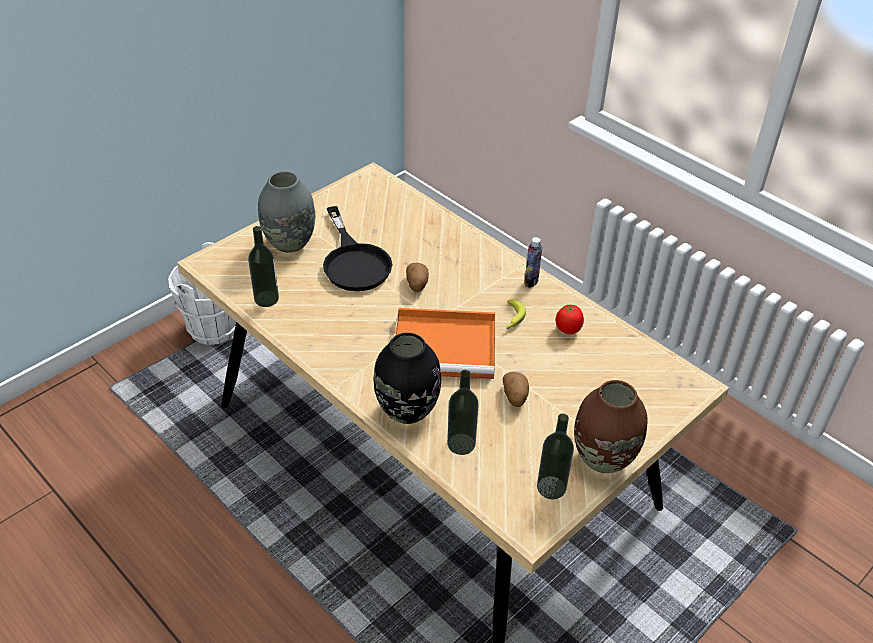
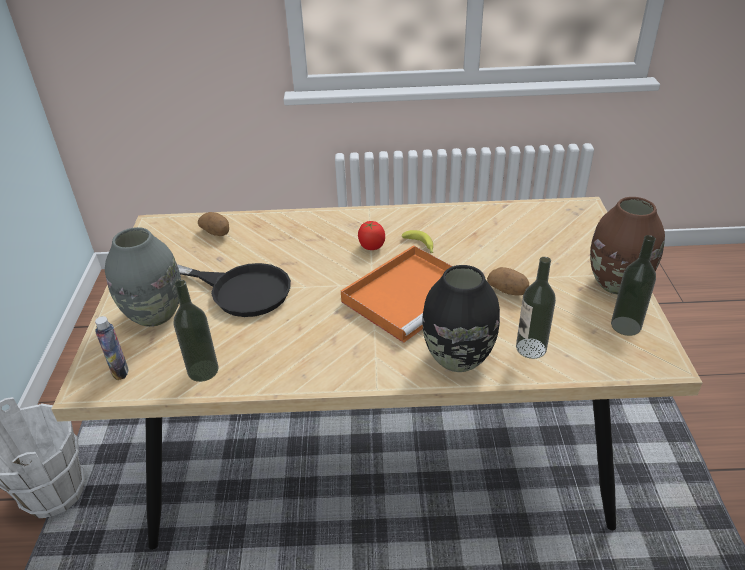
camera: 45 degrees left, 5 degrees down
(417, 285) = (317, 271): potato -> potato (216, 232)
(531, 281) = (393, 216): bottle -> bottle (120, 371)
(568, 329) = (464, 227): tomato -> tomato (371, 246)

